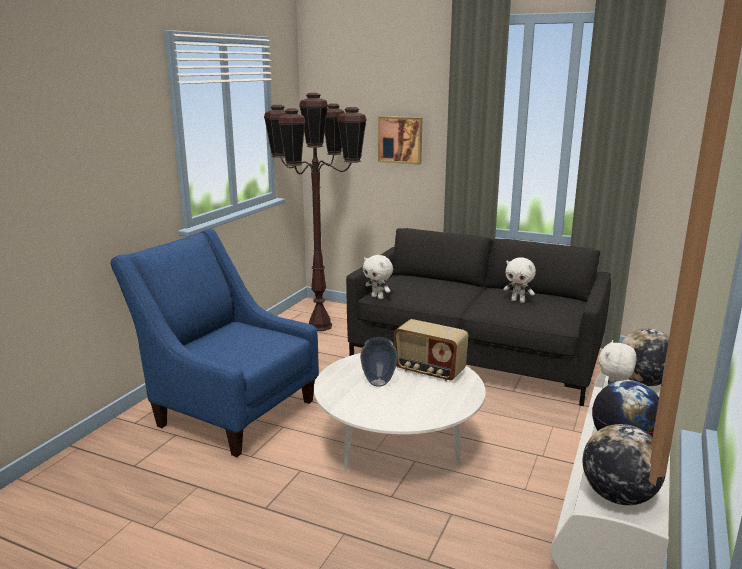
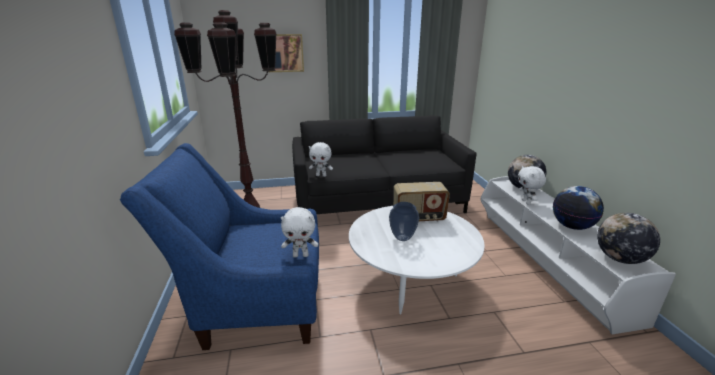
camera: 35 degrees left, 5 degrees up
(518, 301) = (409, 157): white plush toy -> white plush toy (301, 255)

